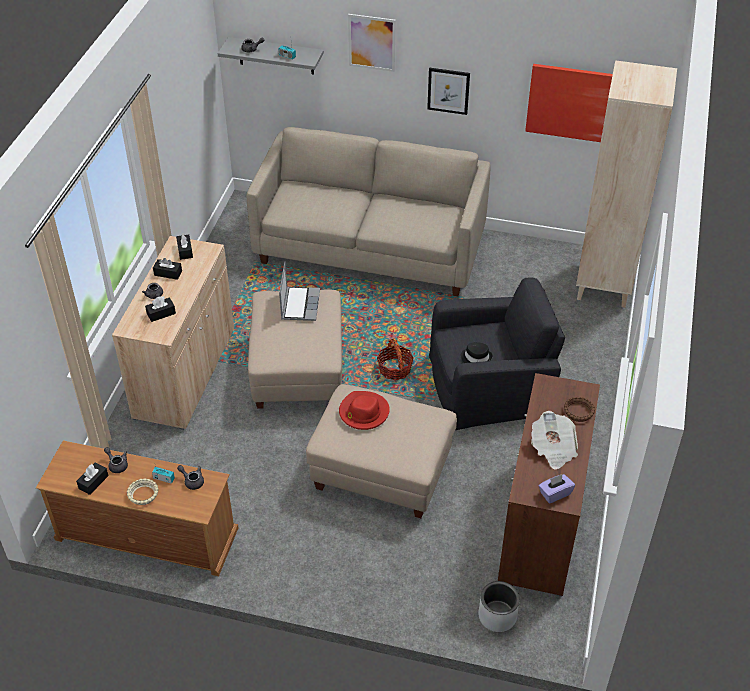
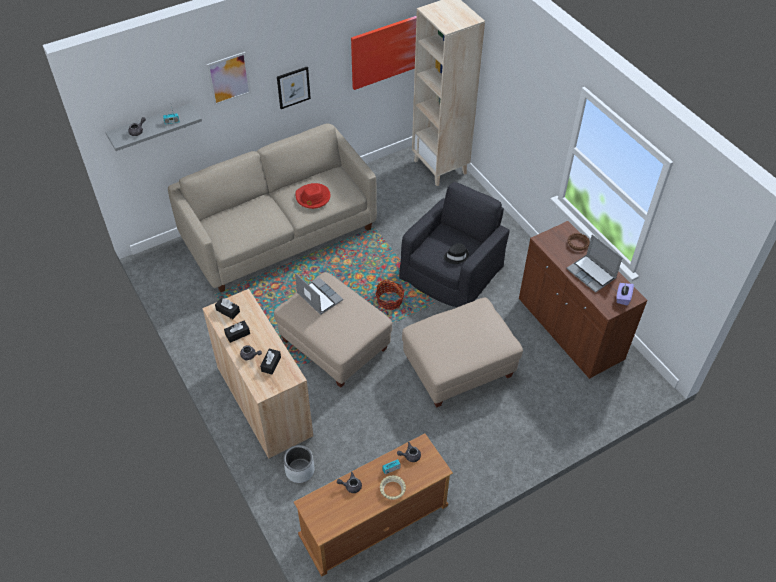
camera: 45 degrees left, 5 degrees up
(93, 482) = (351, 509): black tissue box -> none
(363, 412) = (442, 335): red hat -> red hat (313, 197)
(497, 616) = (609, 397): grey planter -> grey planter (300, 470)
(553, 449) = (592, 274): newspaper -> laptop

